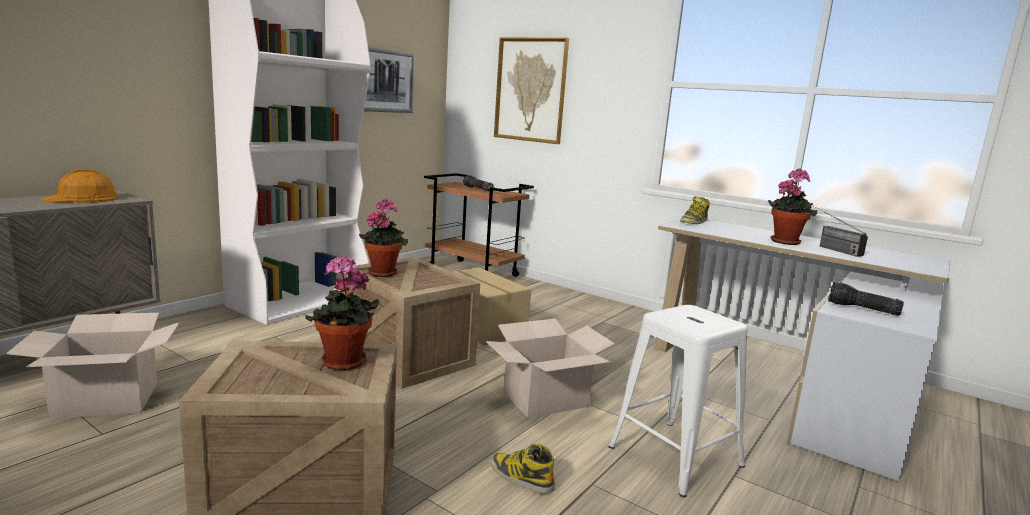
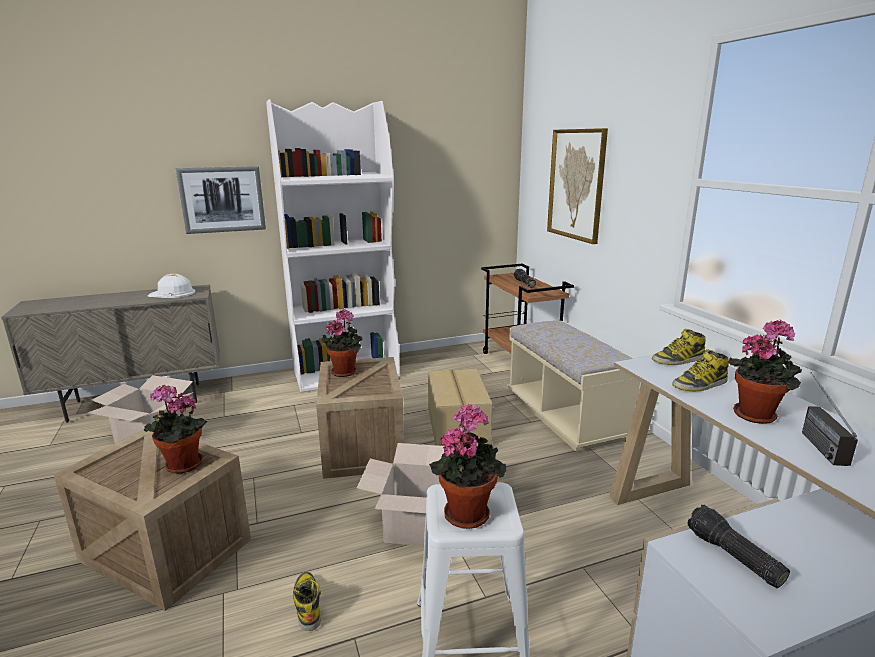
camera: 35 degrees right, 5 degrees up
(82, 198) = (172, 293): orange hard hat -> white hard hat
(385, 81) = (445, 181): picture -> picture (222, 199)
(560, 305) = (565, 417): none -> beige bench
(697, 321) = (467, 512): none -> potted plant
(731, 232) = (700, 384): none -> boot

